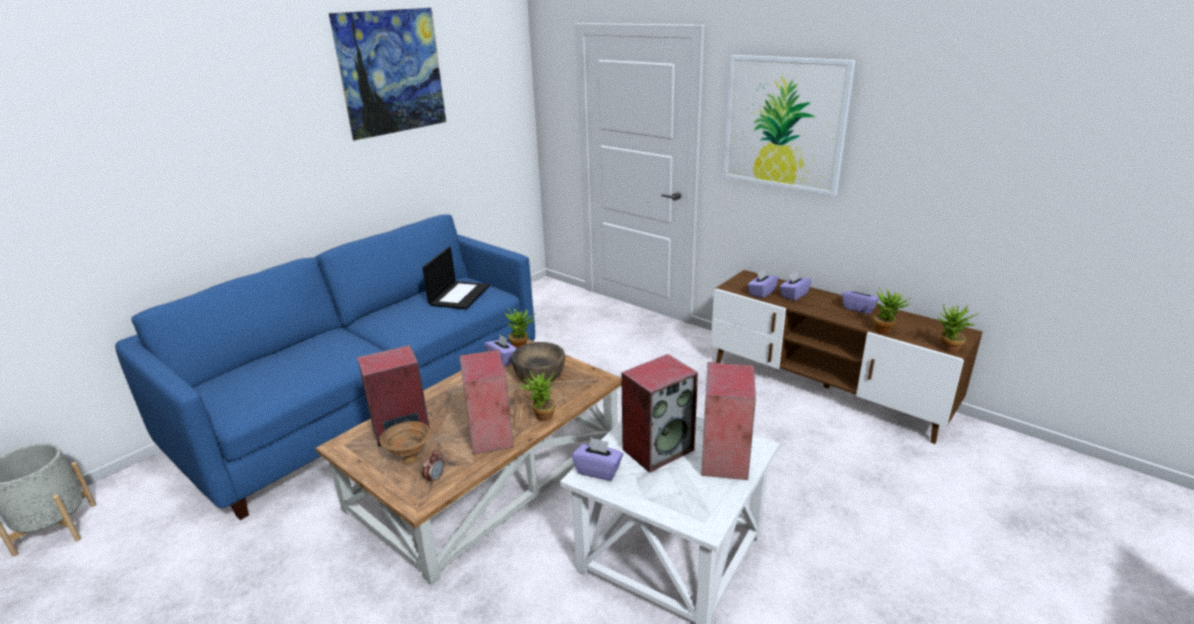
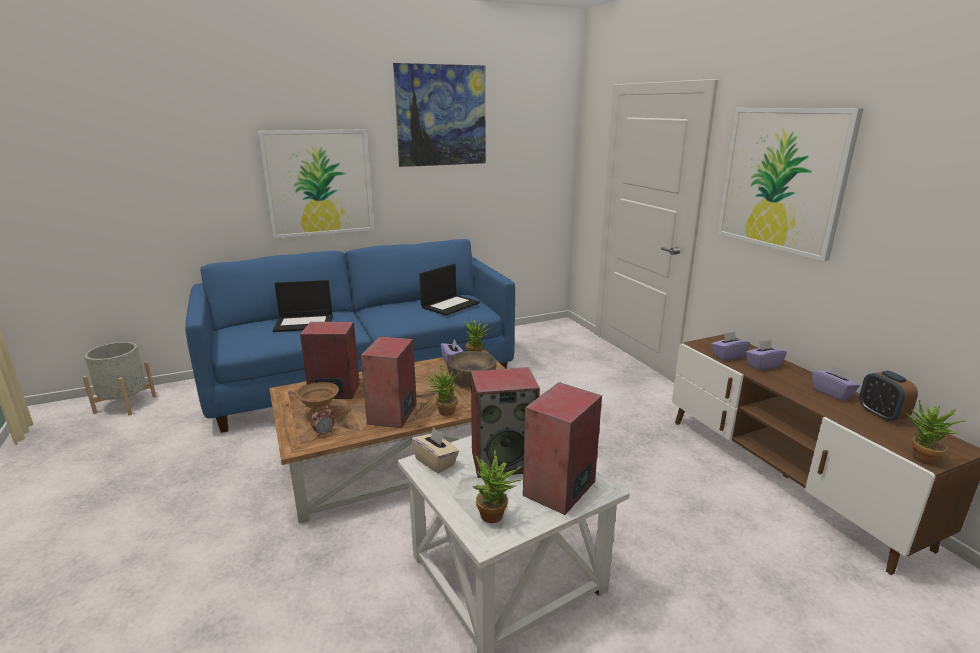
camera: 25 degrees right, 5 degrees down
(260, 176) = (319, 183): none -> picture
(303, 357) = (304, 323): none -> laptop
(598, 470) = (435, 462): purple tissue box -> beige tissue box
(886, 330) = (849, 421): potted plant -> potted plant (496, 517)
(902, 319) = (881, 414): none -> alarm clock

